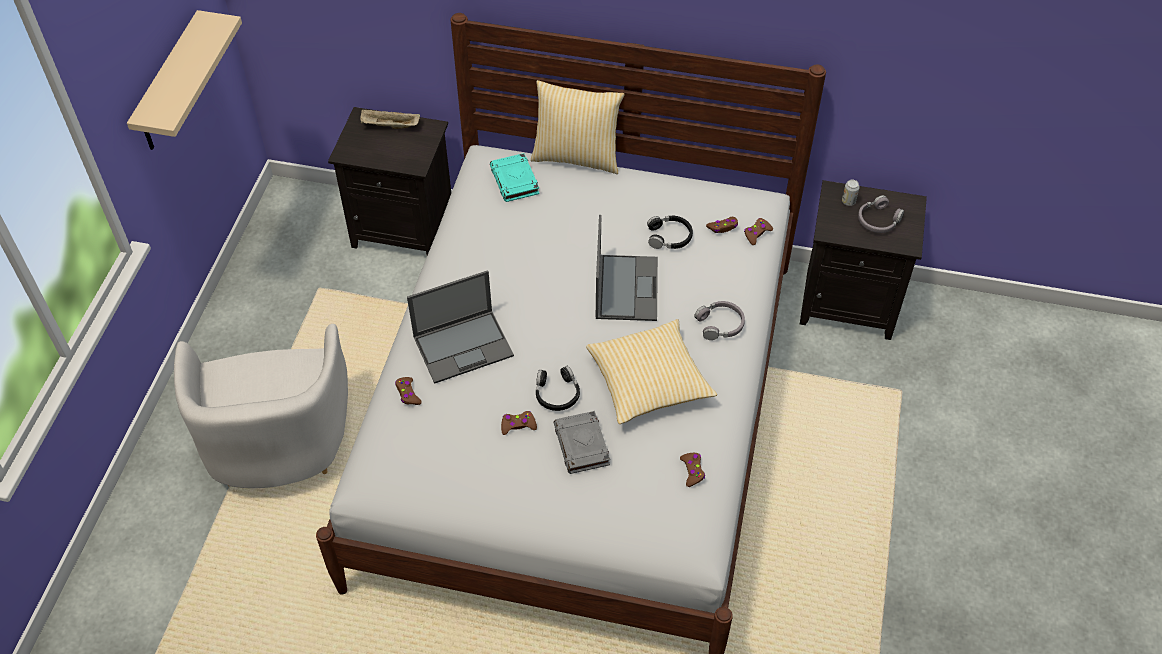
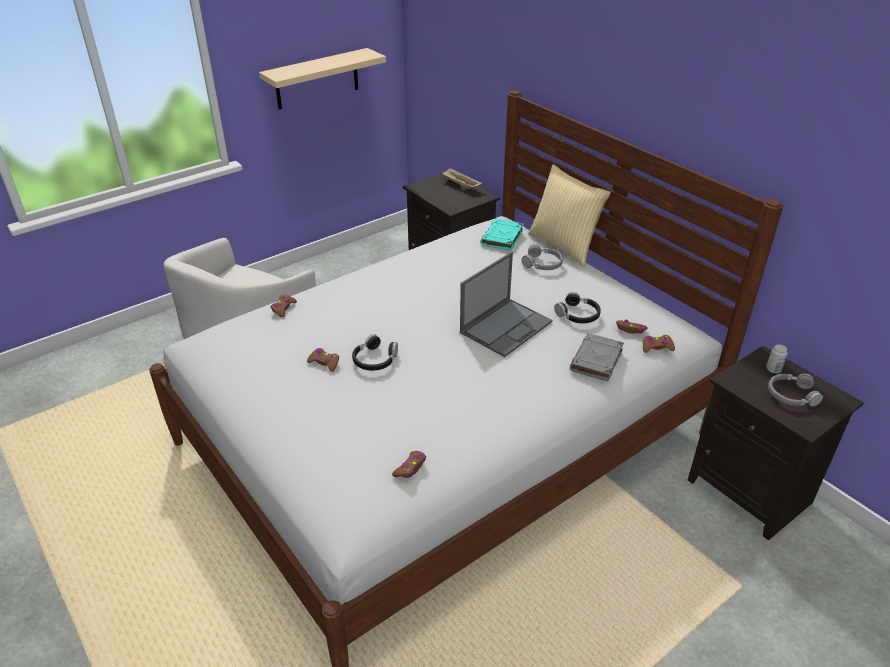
camera: 40 degrees right, 15 degrees down
(464, 345) = (351, 302): laptop -> none
(582, 445) = (350, 400): grey book -> grey book (596, 361)
(648, 382) = (450, 390): pillow -> none
(720, 324) = (554, 386): grey headphones -> grey headphones (542, 264)

